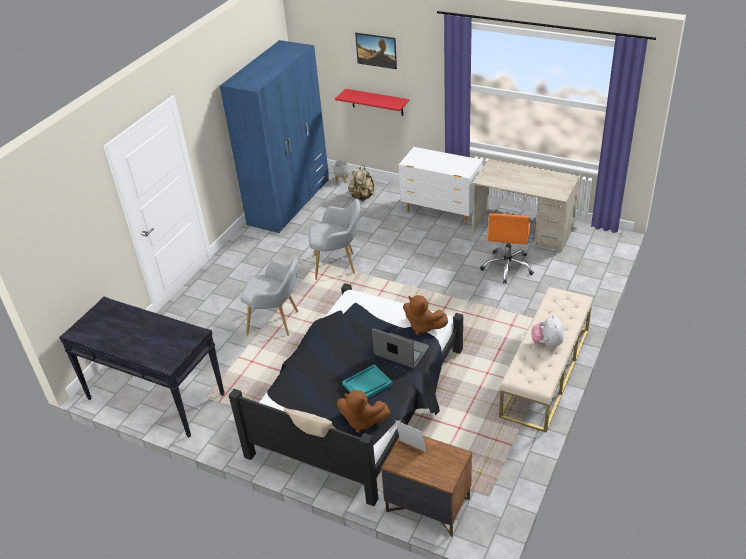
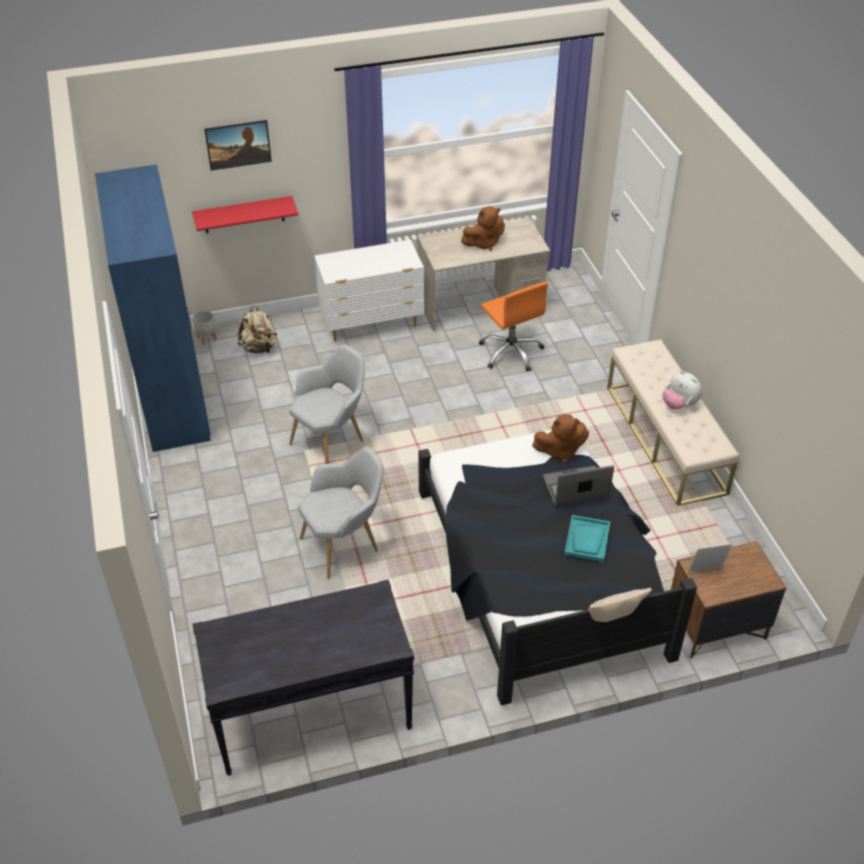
camera: 45 degrees left, 5 degrees up
(362, 421) = (626, 578): brown plush toy -> brown plush toy (484, 243)

